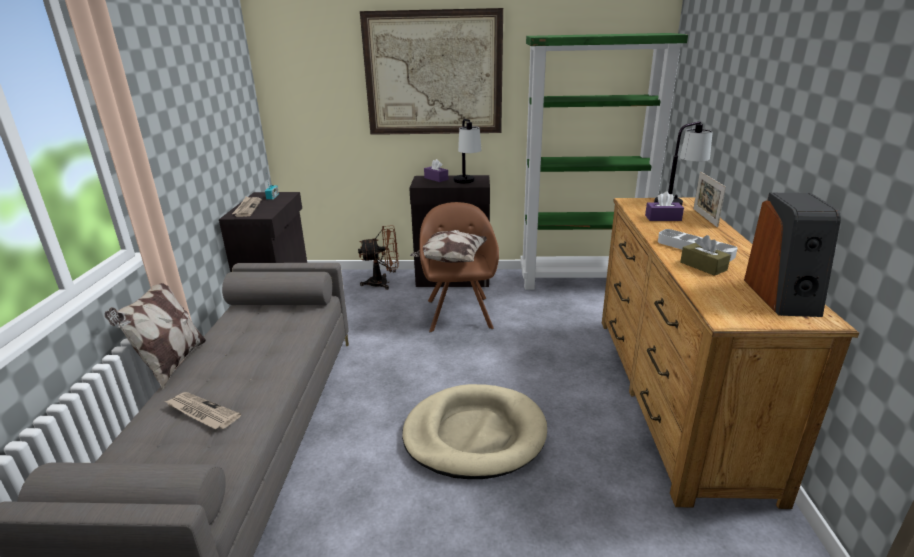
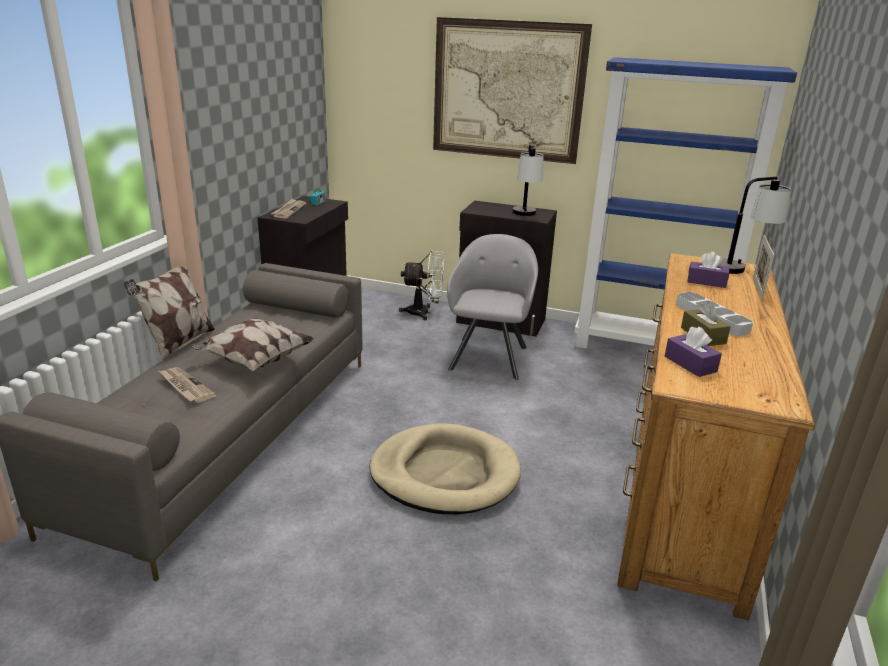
camera: 15 degrees right, 0 degrees up
(383, 283) = (424, 313): brown fan -> white fan
(436, 178) = (495, 206): purple tissue box -> purple tissue box (690, 364)
(450, 260) = (484, 296): pillow -> pillow (254, 361)
(458, 312) = (489, 356): brown armchair -> grey armchair
(581, 280) = (648, 348): green bookcase -> blue bookcase
(782, 296) = (762, 378): speaker -> none

